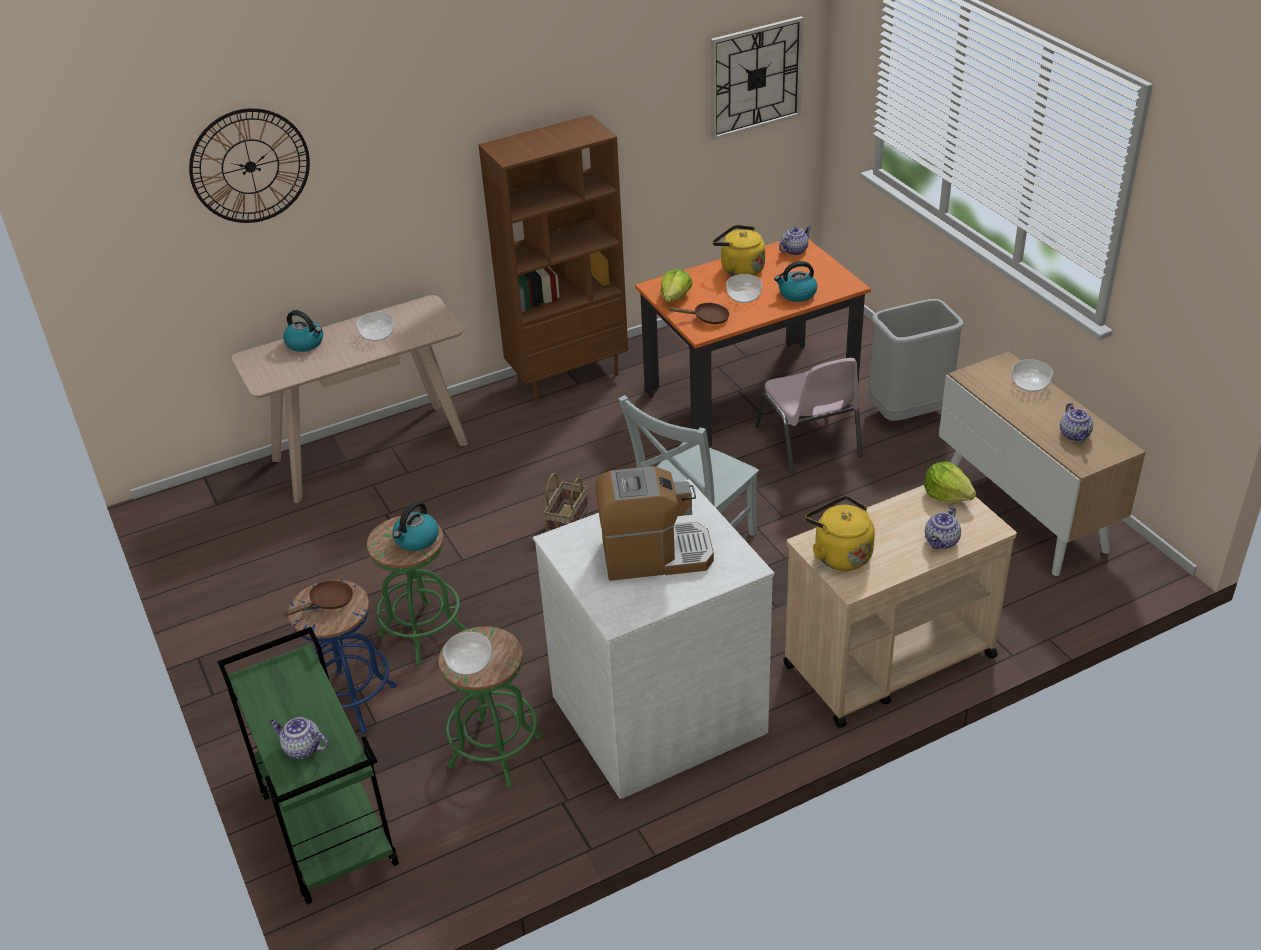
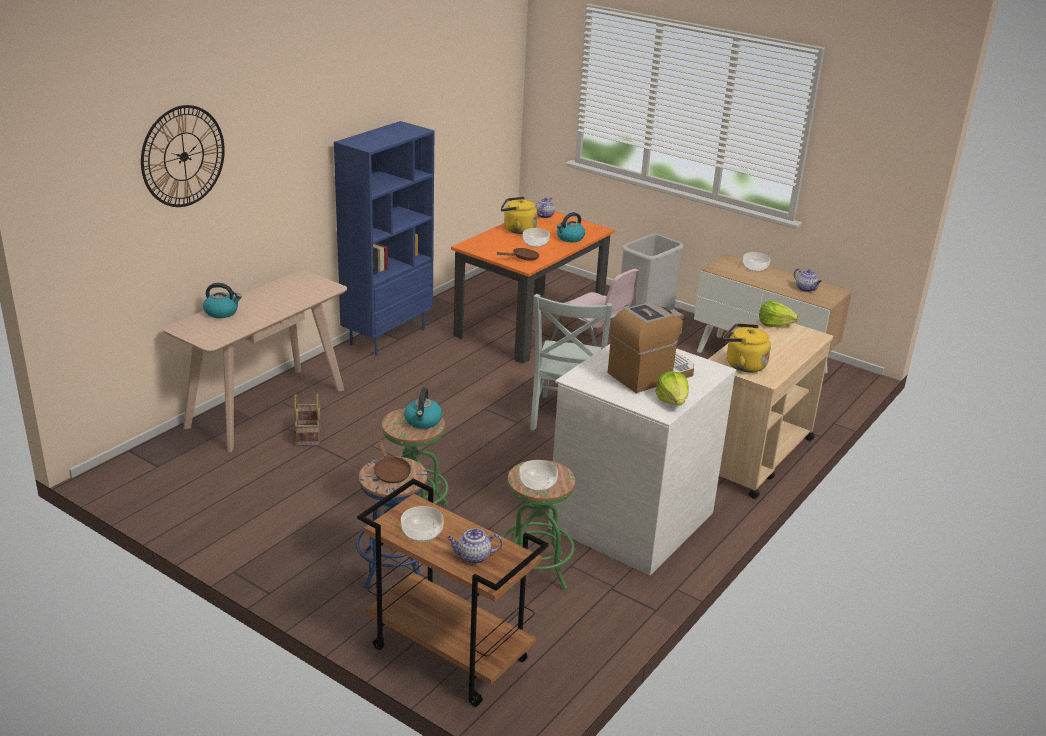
camera: 30 degrees left, 10 degrees down
(327, 828) = (447, 654): green cart -> brown cart
(328, 603) = (390, 472): brown frying pan -> brown frying pan turned 135 degrees clockwise
(377, 334) = (279, 299): bowl -> bowl (422, 533)
(567, 520) = (463, 421): basket -> basket (307, 434)
(568, 377) = (387, 336): brown bookcase -> blue bookcase
(675, 297) = (488, 250): lettuce -> lettuce (672, 401)
(755, 77) = (488, 98): wall clock -> none
(941, 542) = (796, 348): teapot -> none

